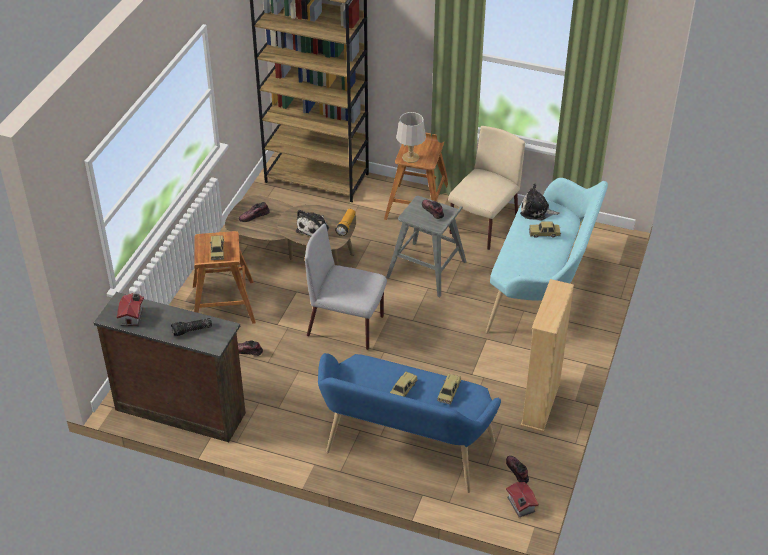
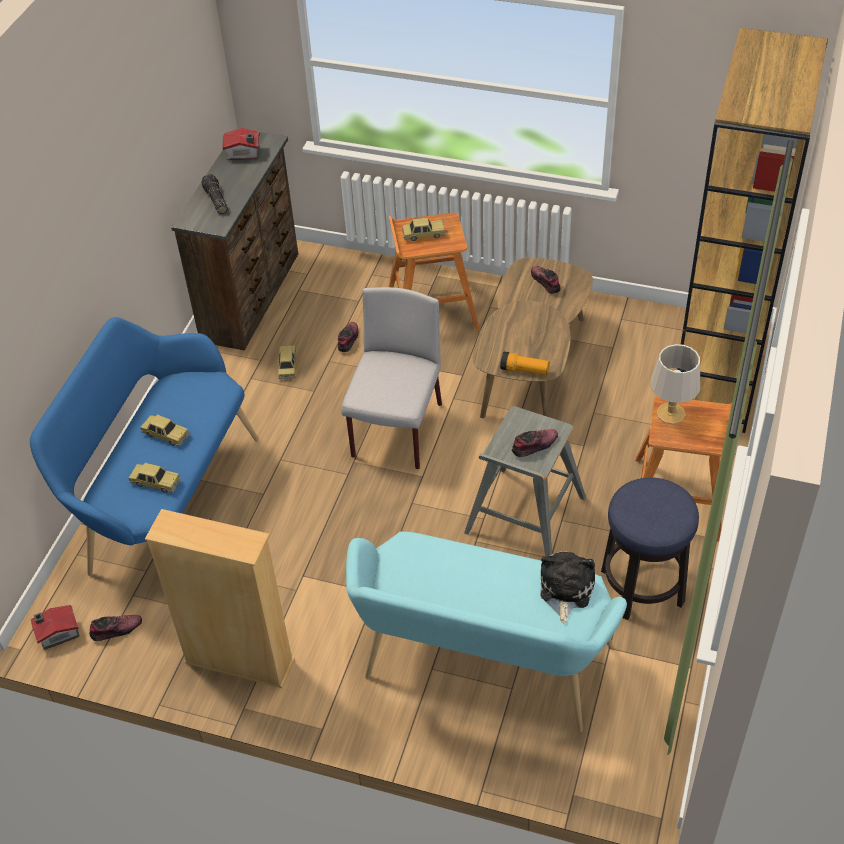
camera: 90 degrees right, 5 degrees up
(314, 229) = (514, 337): plush toy -> none
(483, 226) = (642, 587): beige chair -> stool
(544, 233) = (505, 600): toy car -> toy car (287, 366)

